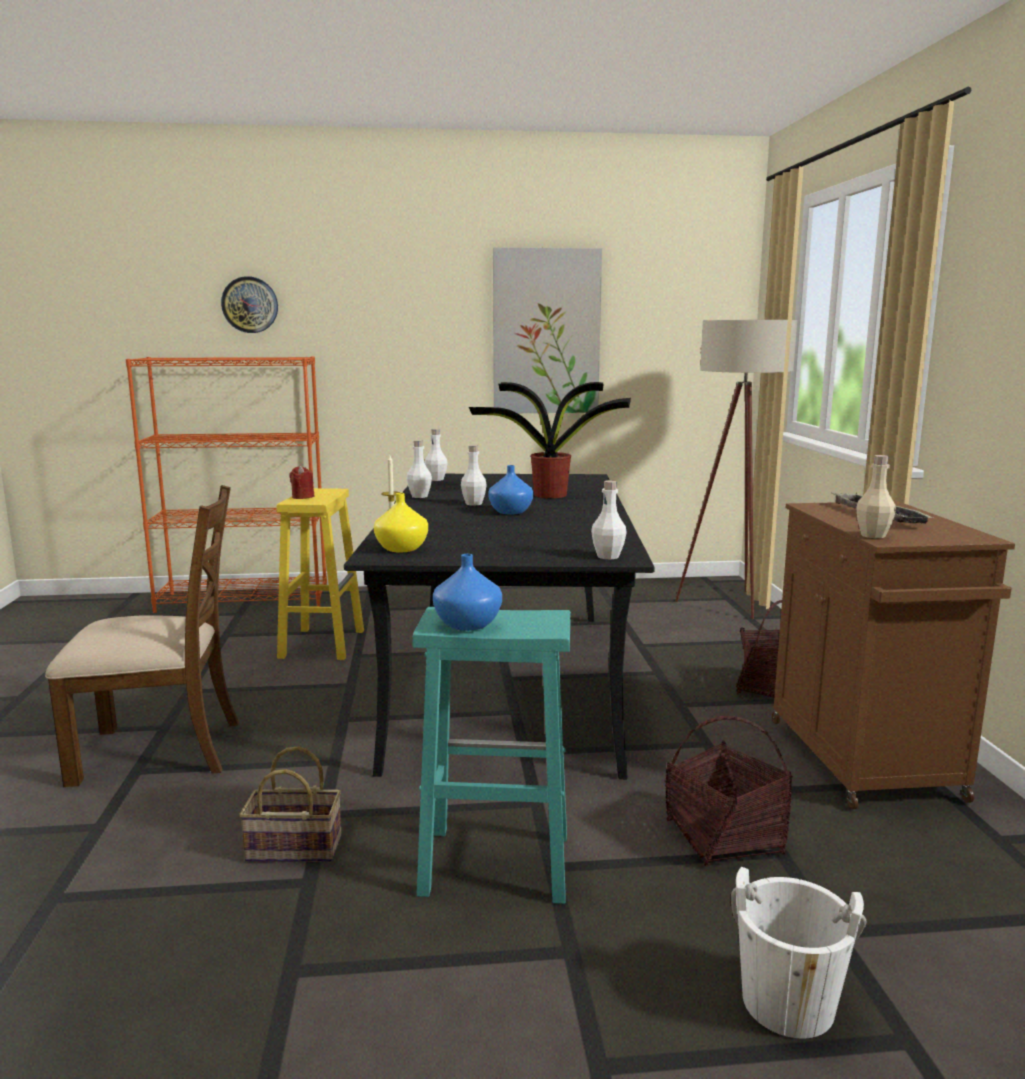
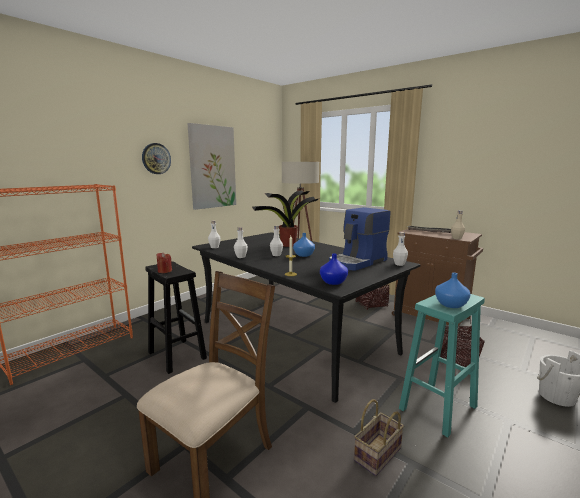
camera: 45 degrees left, 0 degrees up
(250, 305) = (44, 150): wall clock -> wall clock (156, 158)
(322, 643) = (176, 355): yellow stool -> black stool
(400, 549) = (333, 282): yellow vase -> blue vase
(551, 538) = (358, 262): none -> coffee machine

